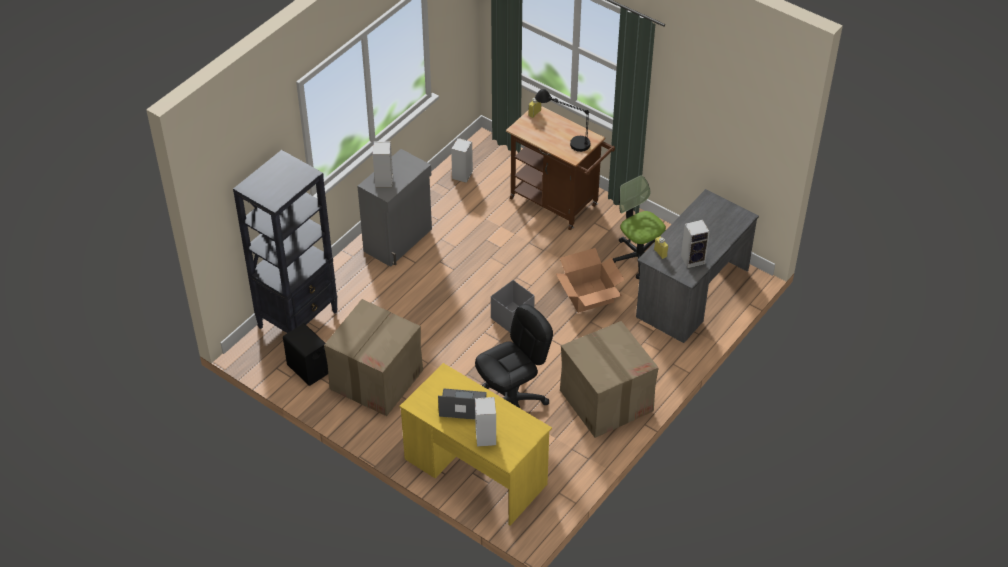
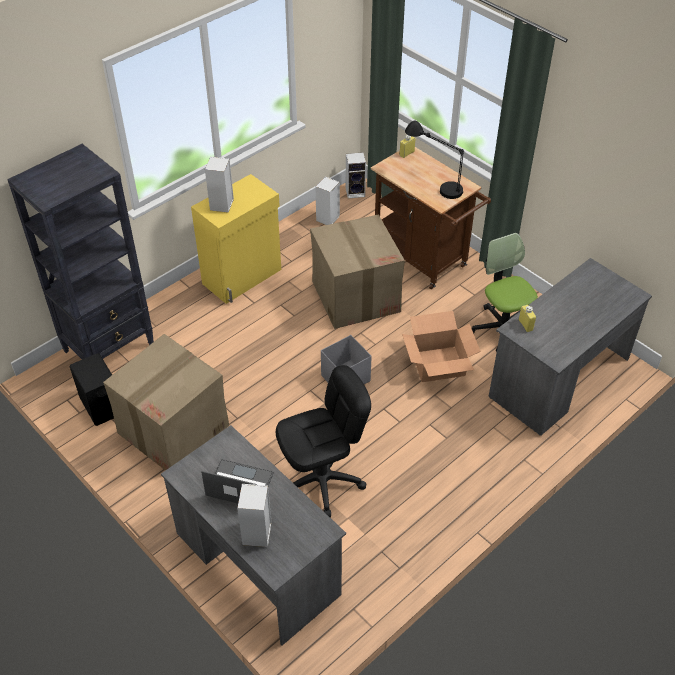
camera: 10 degrees right, 0 degrees up
(399, 240) = (243, 277): grey cabinet -> yellow cabinet
(475, 471) = (257, 563): yellow desk -> grey desk
(606, 400) = (435, 493): cardboard box -> cardboard box (355, 296)
(693, 259) = (565, 337): speaker -> speaker (356, 192)

